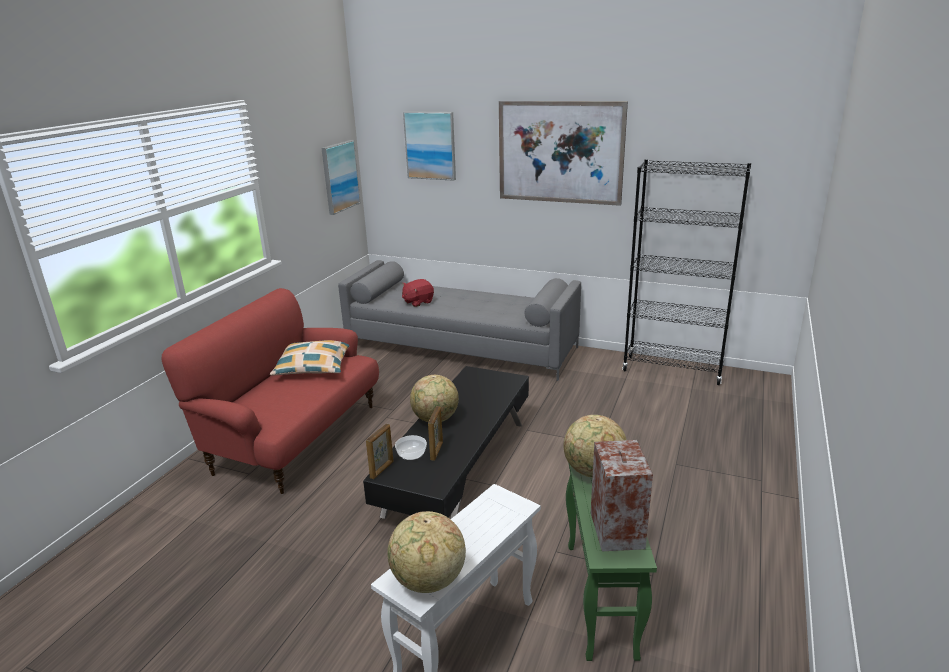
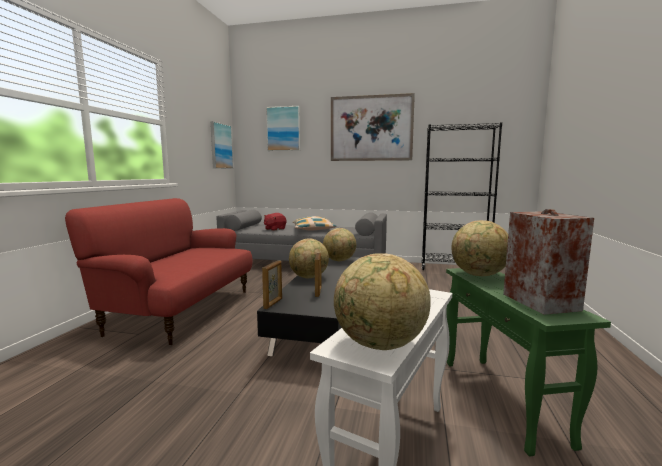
camera: 10 degrees left, 15 degrees down
(314, 366) = (201, 252): pillow -> pillow (313, 229)
(412, 454) = (297, 294): bowl -> none
(486, 381) = (339, 260): none -> globe

